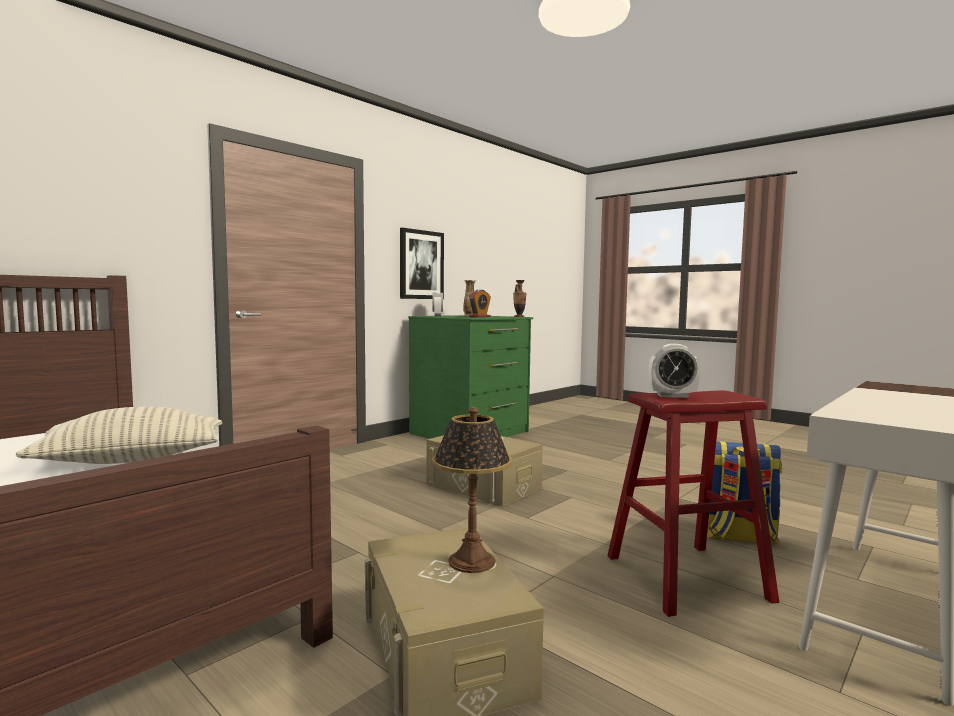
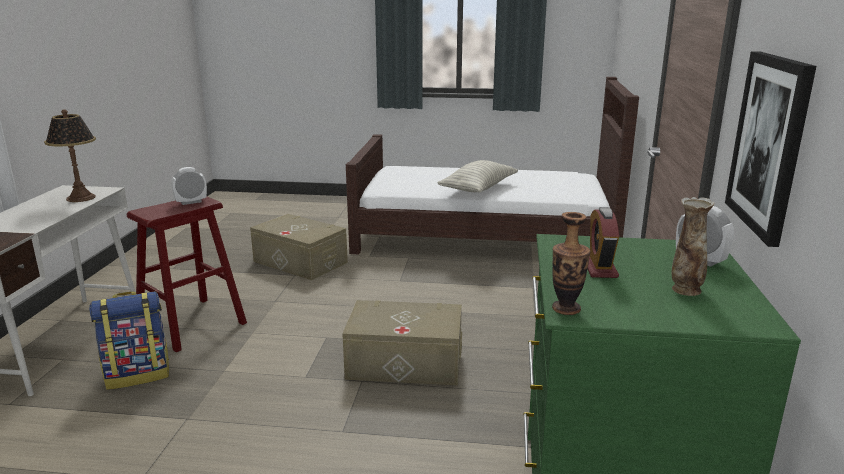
camera: 145 degrees right, 15 degrees up
(471, 561) = (291, 232): table lamp -> table lamp (81, 198)

